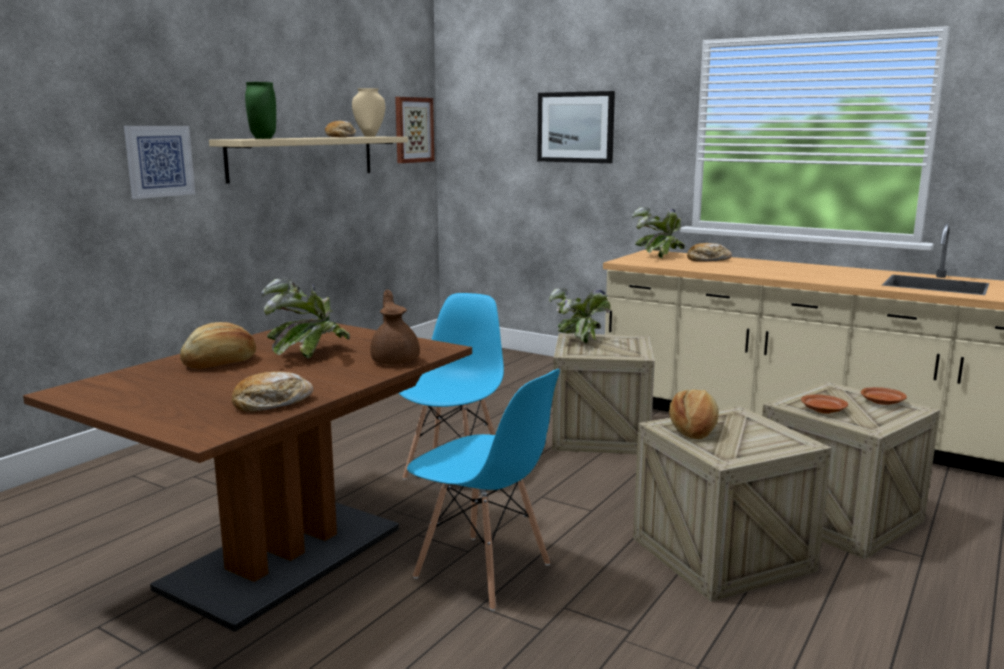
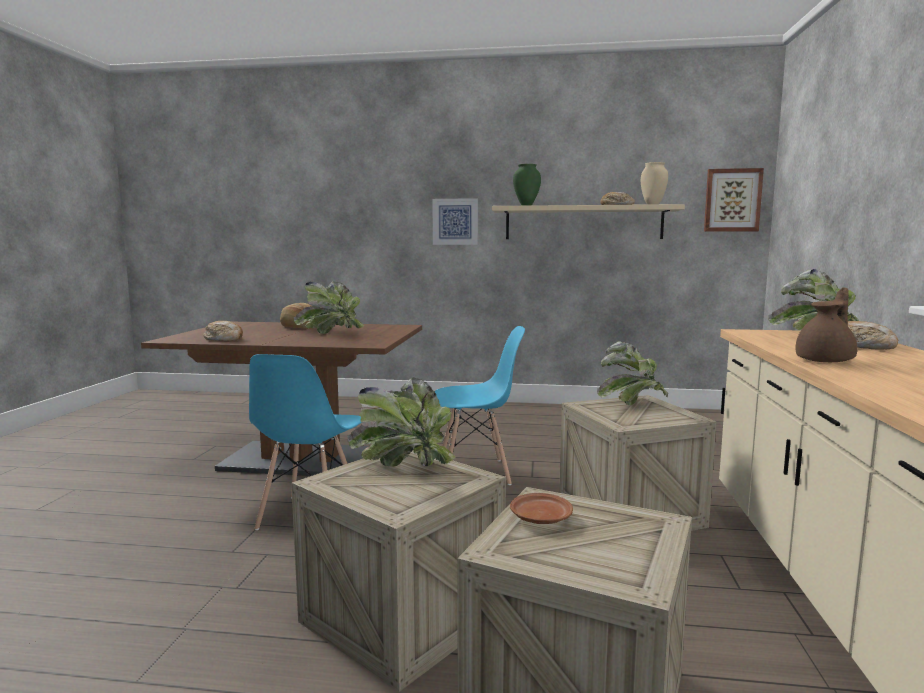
camera: 65 degrees right, 5 degrees down
(395, 360) = (330, 342): brown teapot -> brown teapot (826, 360)
(575, 127) = (849, 180): picture -> none
(694, 429) = (402, 464): bread -> potted plant
(882, 402) = (638, 558): brown plate -> none

